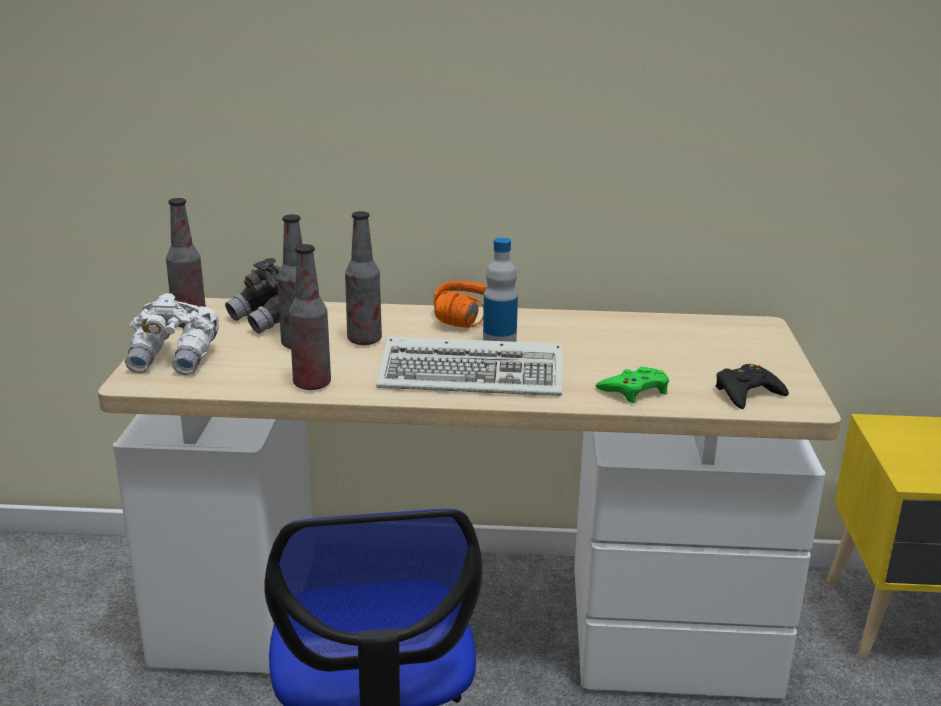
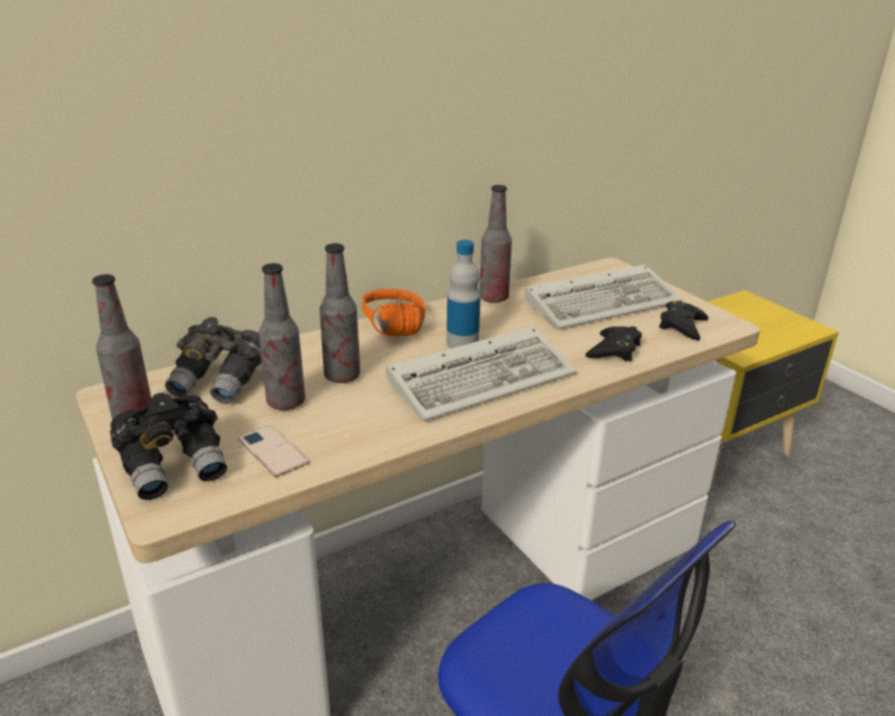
camera: 35 degrees left, 5 degrees up
(175, 359) = (175, 466): white binoculars -> black binoculars
(245, 371) = (272, 451): none -> phone
(312, 384) = (359, 440): bottle -> bottle (493, 298)
(635, 391) = (614, 350): green game controller -> black game controller
(696, 352) = (604, 302): none -> keyboard

